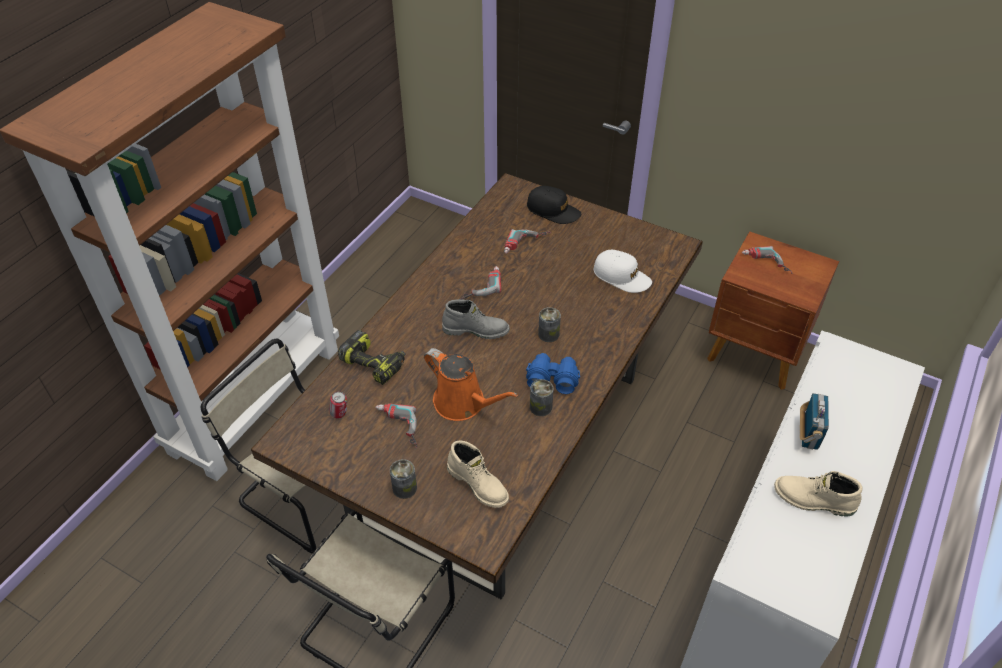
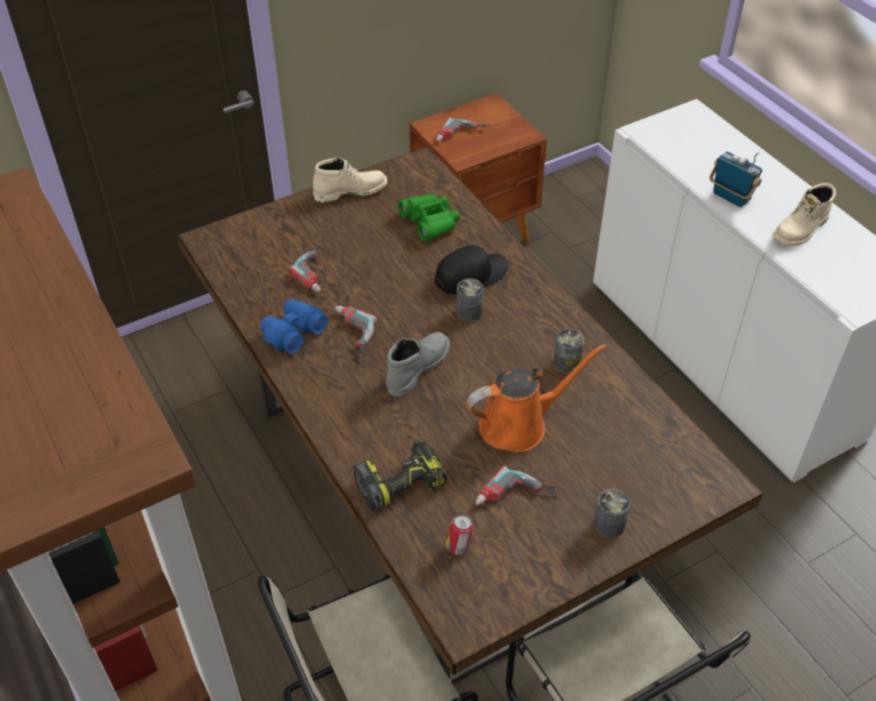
camera: 60 degrees left, 0 degrees up
(478, 484) = (640, 457): beige boot -> beige boot (350, 191)
(552, 378) = (534, 337): blue binoculars -> blue binoculars (292, 332)
(553, 210) = (282, 225): black cap -> black cap (471, 275)
(622, 276) = (430, 222): white cap -> green binoculars

